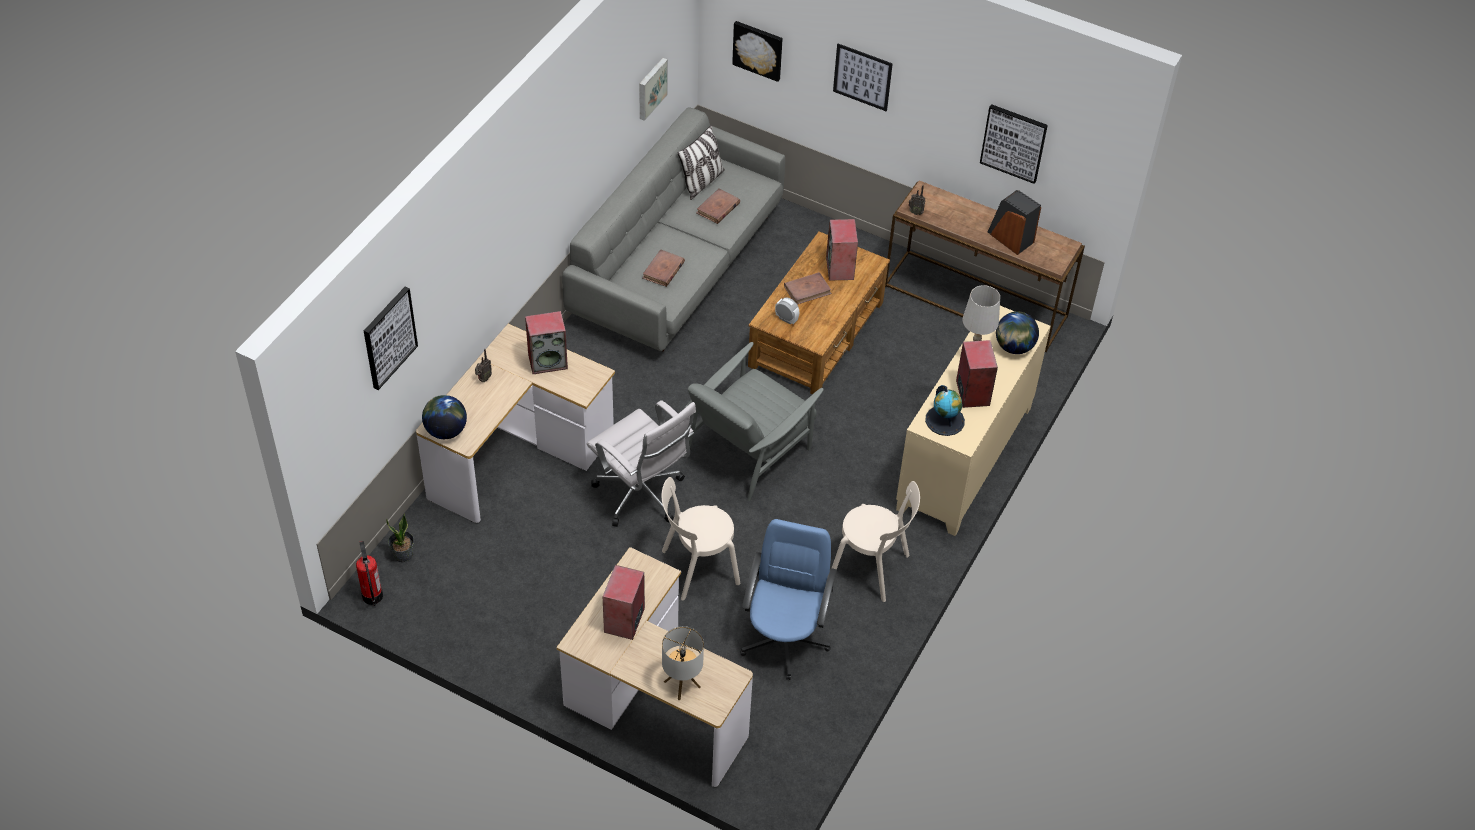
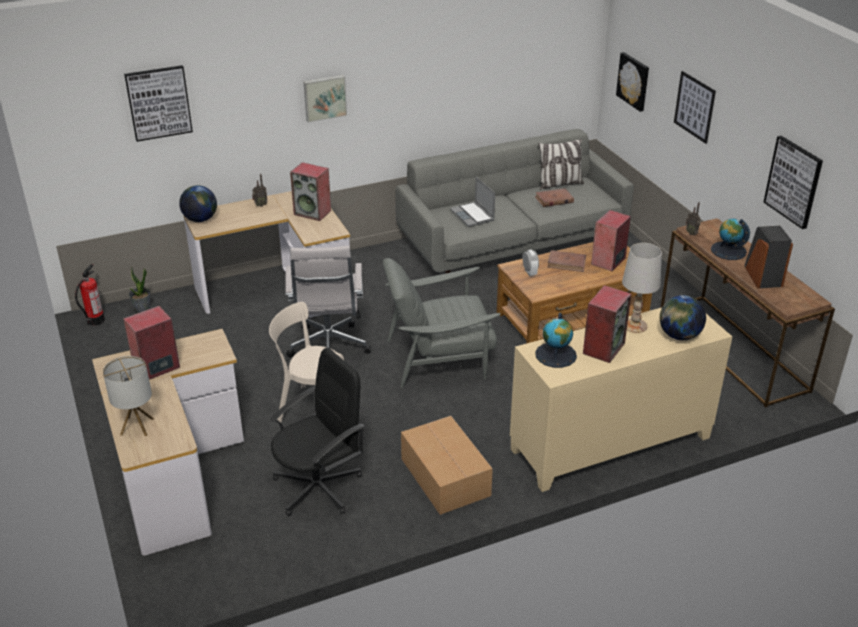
camera: 40 degrees right, 15 degrees down
(651, 88) = (532, 80): picture -> picture (324, 97)
(663, 270) = (473, 215): brown book -> laptop
(785, 639) = (319, 487): blue office chair -> black office chair
(873, 568) = (445, 478): beige chair -> cardboard box
(961, 219) = (728, 251): none -> globe

